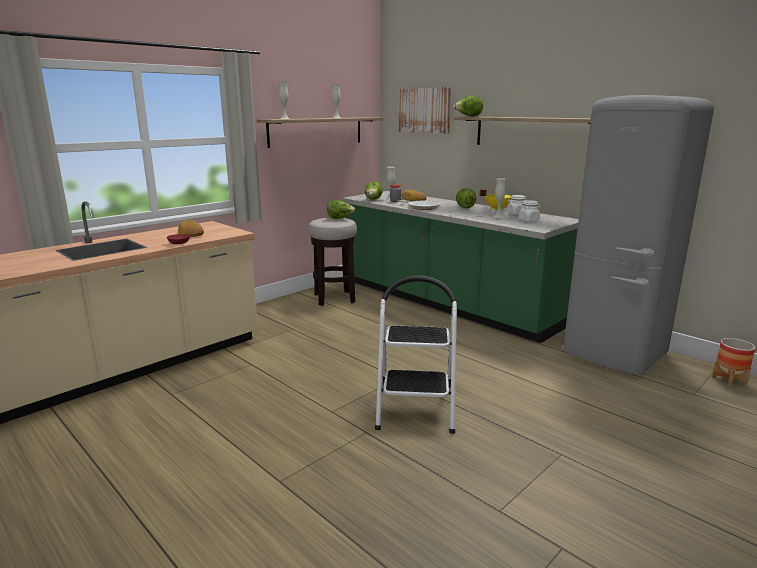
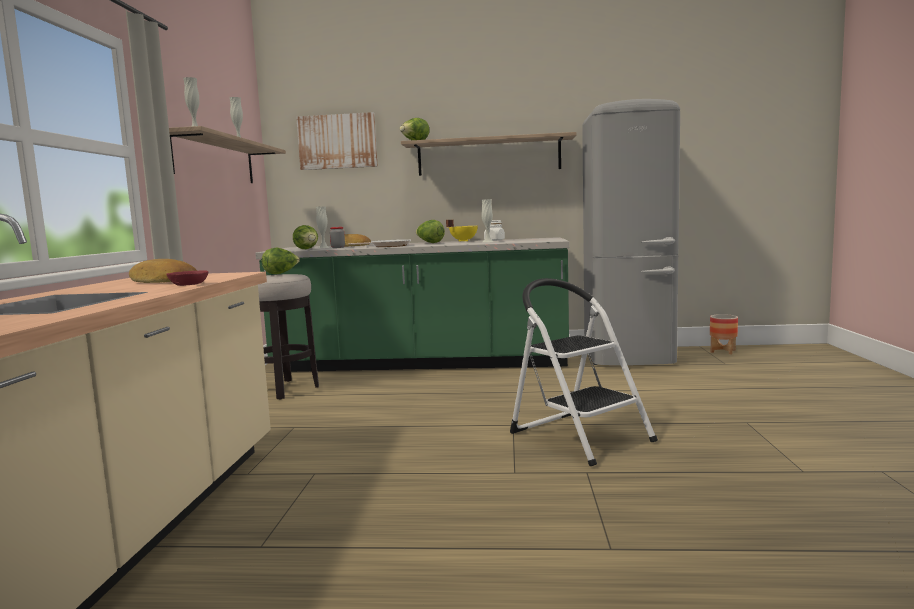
camera: 40 degrees left, 10 degrees down
(529, 220) = (523, 240): white jar -> none

